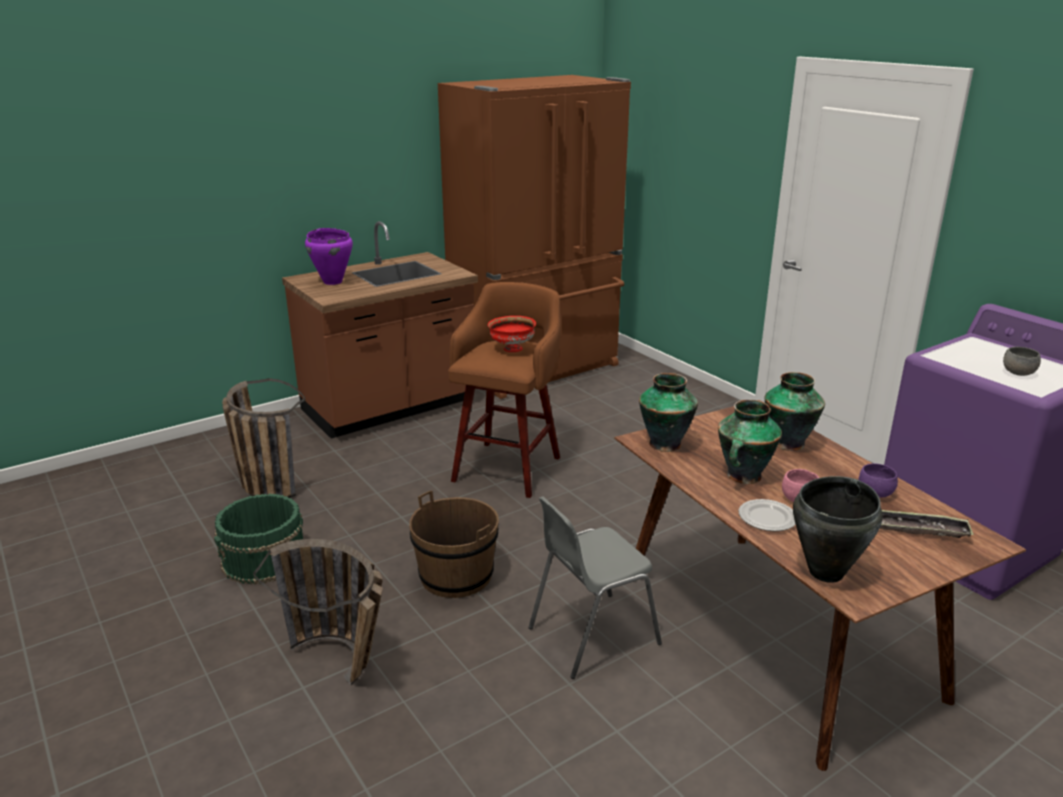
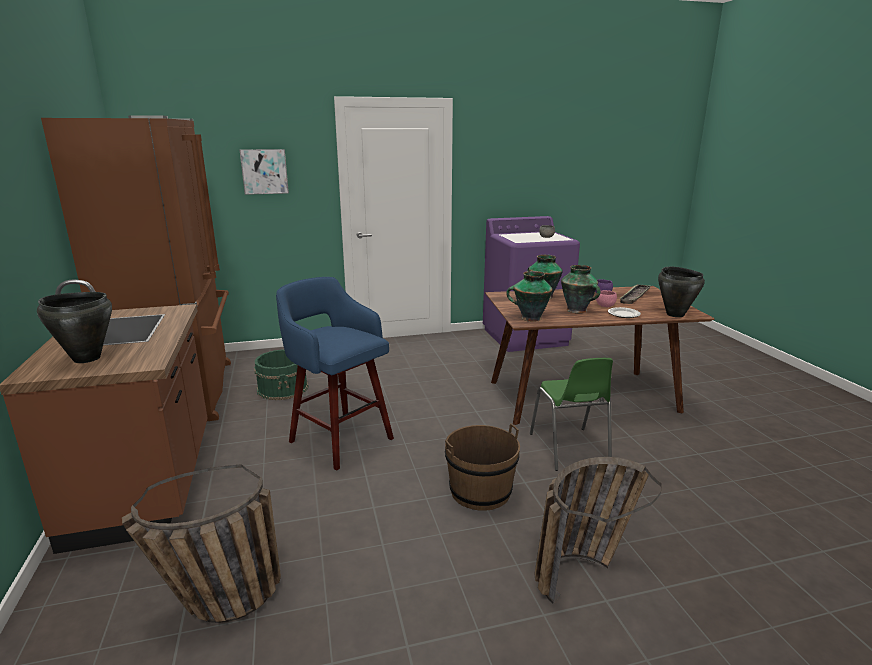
camera: 70 degrees left, 5 degrees down
(264, 559) = (389, 615): green bucket -> green bucket (283, 388)
(333, 282) = (86, 358): purple cooking pot -> black cooking pot
(508, 467) = (339, 439): brown stool -> blue stool
(512, 349) = (334, 332): red bowl -> none
(591, 635) = (569, 449): grey chair -> green chair
(708, 150) = (264, 171): none -> picture

